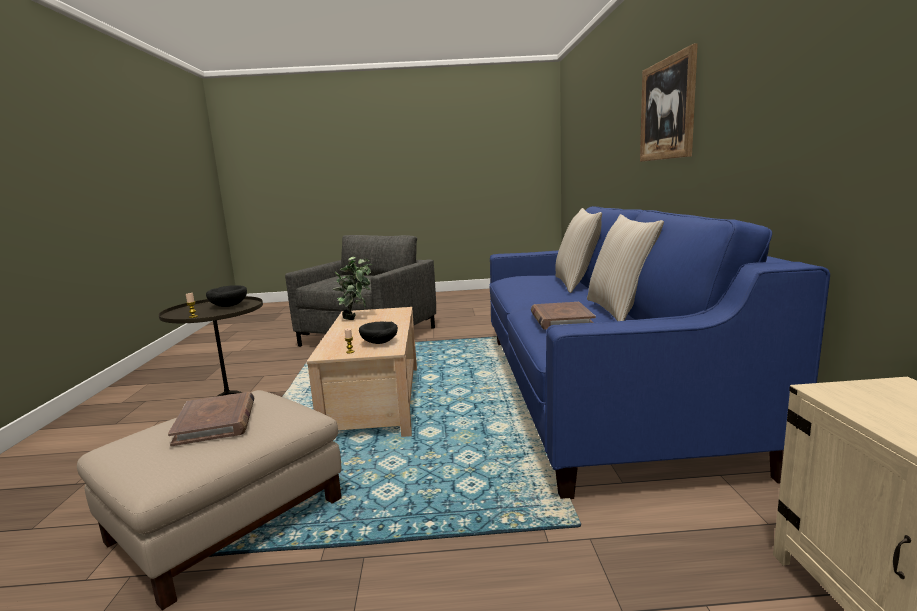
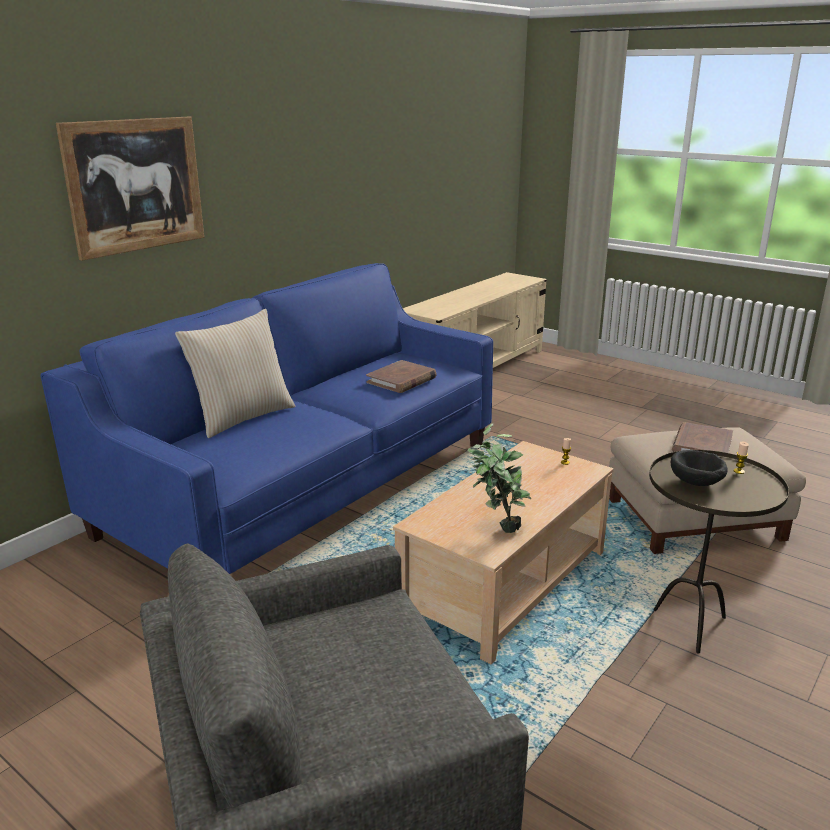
camera: 140 degrees left, 10 degrees up
(380, 343) = (526, 462): black bowl -> none
(619, 310) = (338, 375): beige pillow -> none

